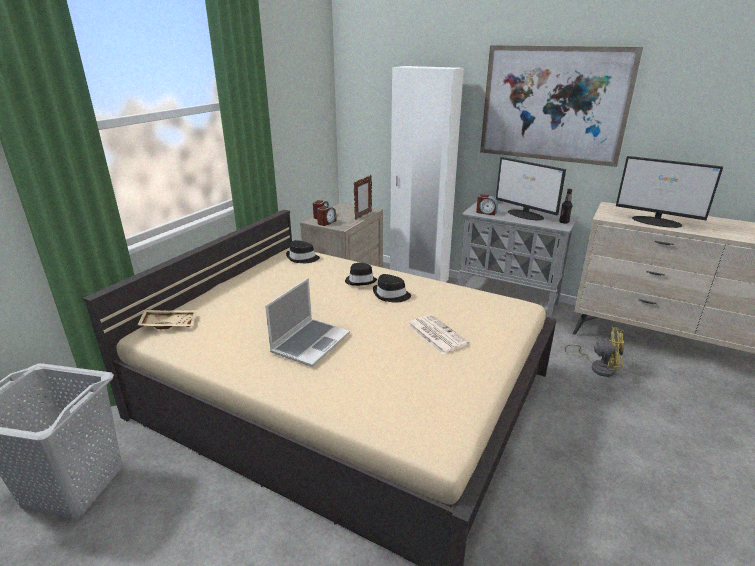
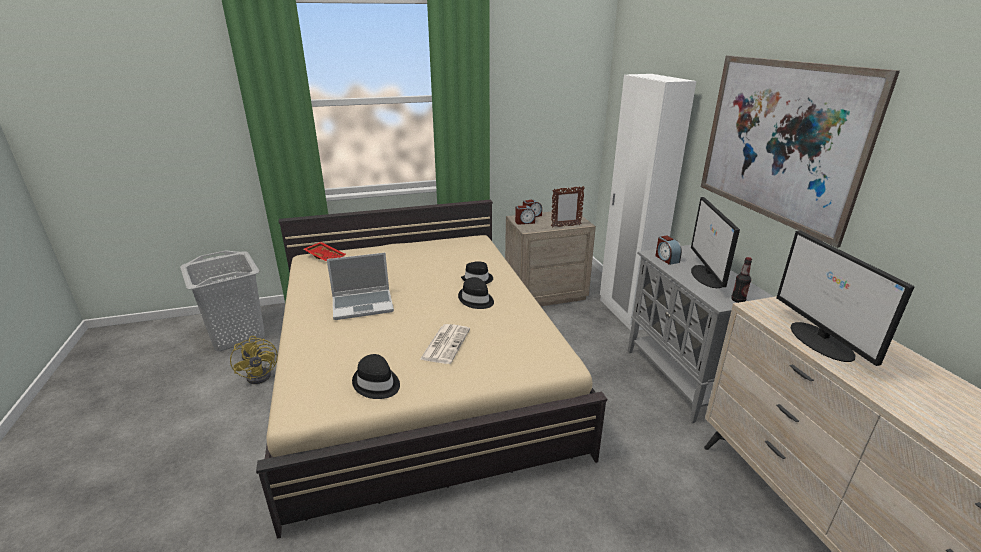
camera: 45 degrees right, 0 degrees up
(169, 323) = (326, 257): beige tray -> red tray
(302, 258) = (473, 246): black hat -> black hat (376, 384)
(598, 367) = (673, 494): yellow fan -> yellow fan (263, 374)

